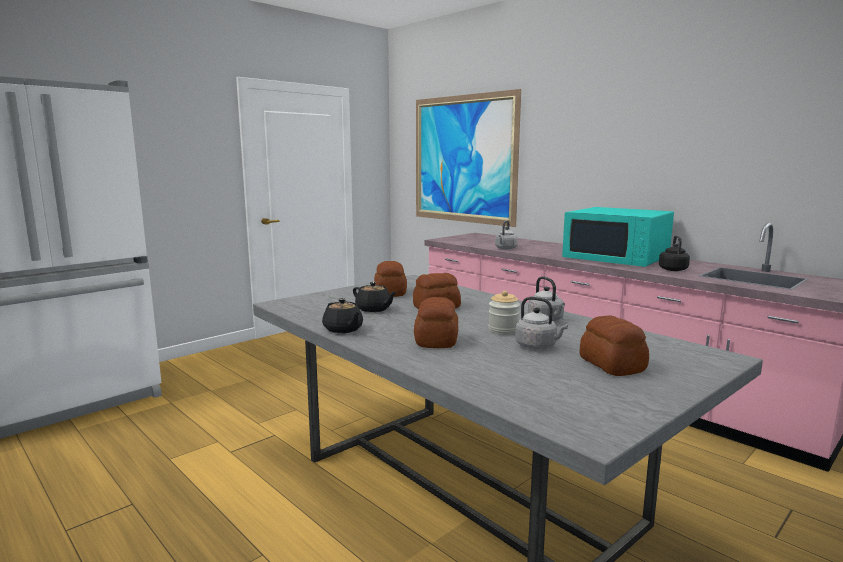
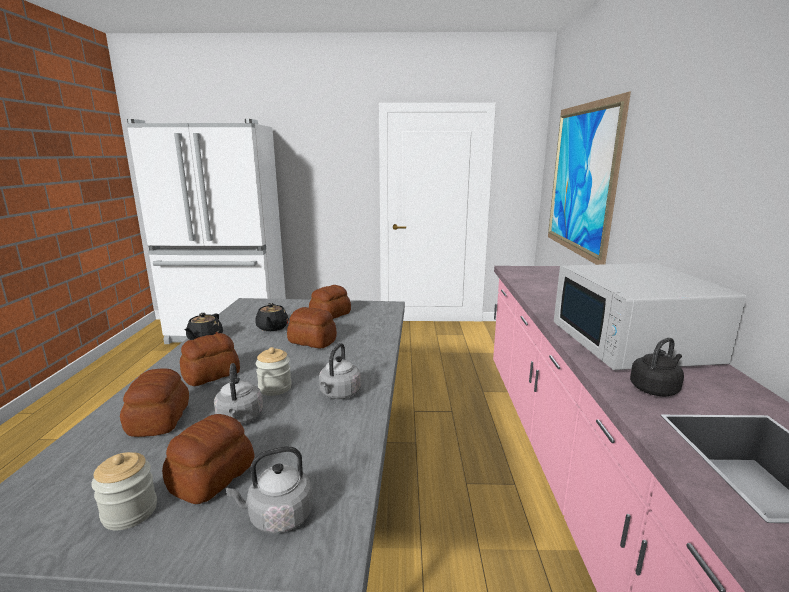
camera: 45 degrees right, 5 degrees up
(494, 365) = (160, 419): none -> bread
(505, 248) = (535, 294): grey kettle -> grey kettle (277, 517)
(617, 258) = (631, 344): turquoise microwave -> white microwave
(626, 389) = (130, 512): none -> jar

